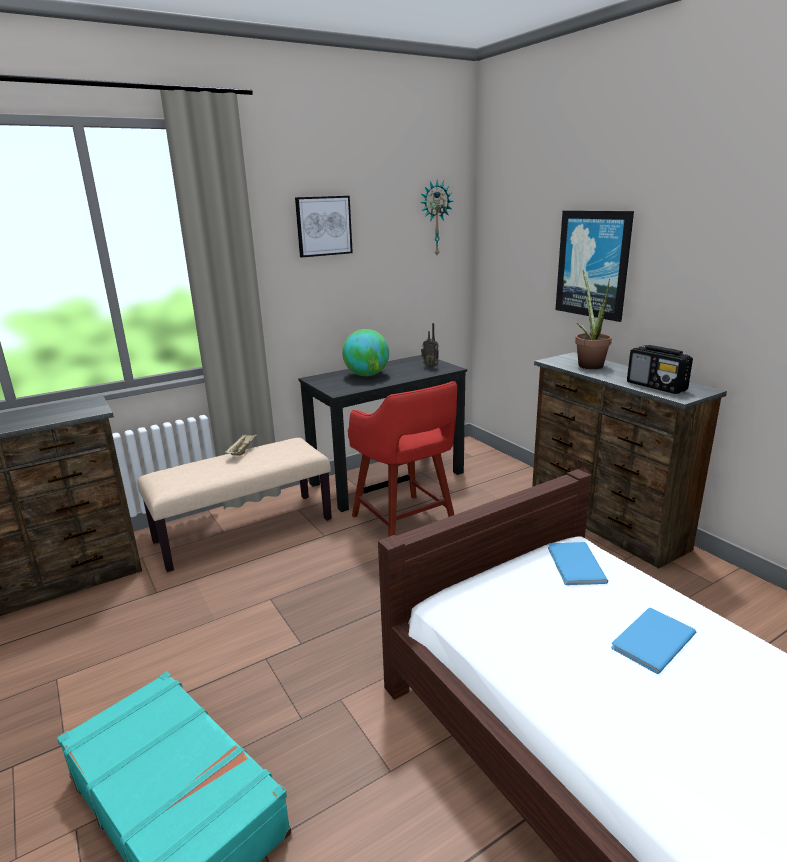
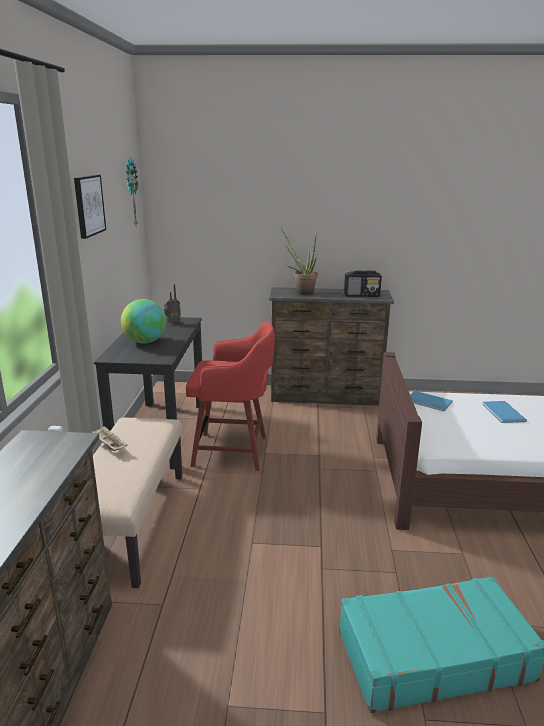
camera: 55 degrees left, 0 degrees up
(593, 264) = (279, 223): picture -> none

